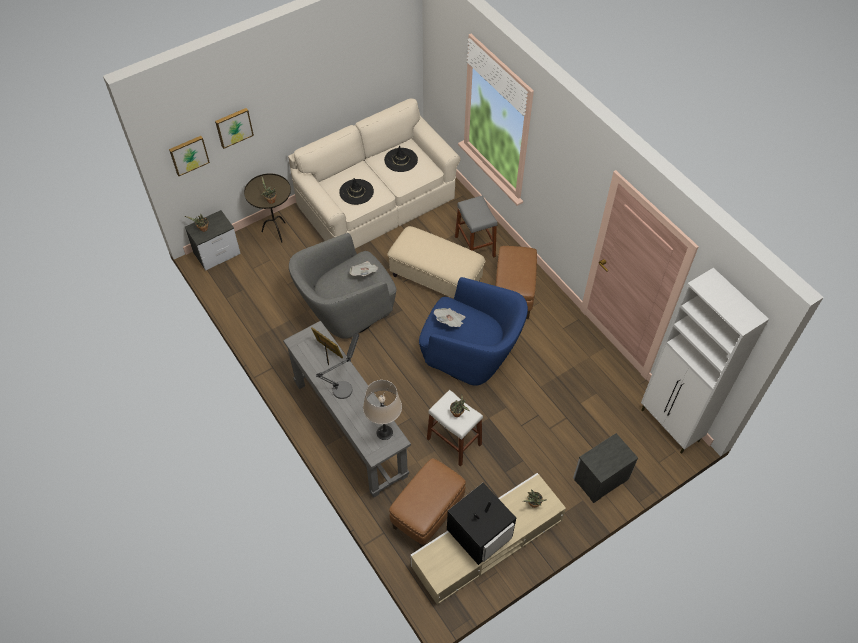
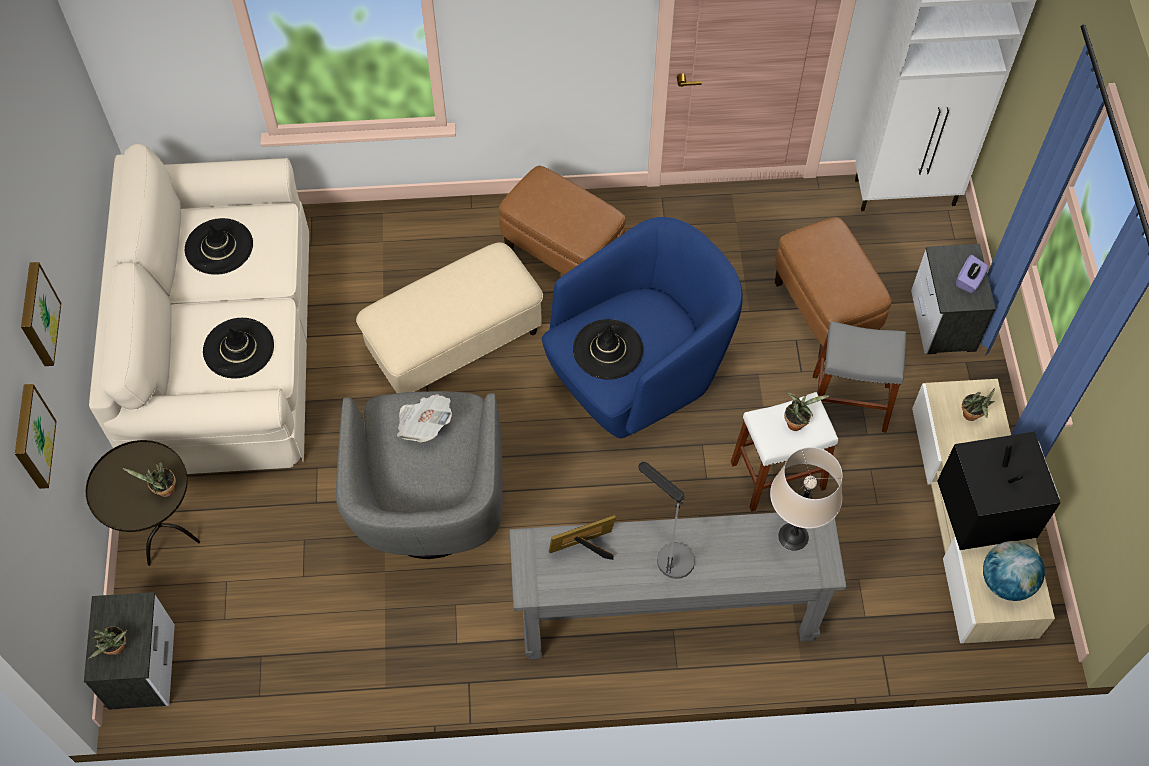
camera: 60 degrees left, 5 degrees up
(188, 154) = (25, 553): picture -> picture (37, 314)
(427, 515) = (884, 577): brown ottoman -> brown ottoman (824, 312)
(444, 561) = (1006, 582): none -> globe
(450, 322) = (608, 350): newspaper -> black hat
(475, 246) = (430, 256): grey stool -> grey stool (849, 402)
(609, 462) = (969, 281): none -> purple tissue box

